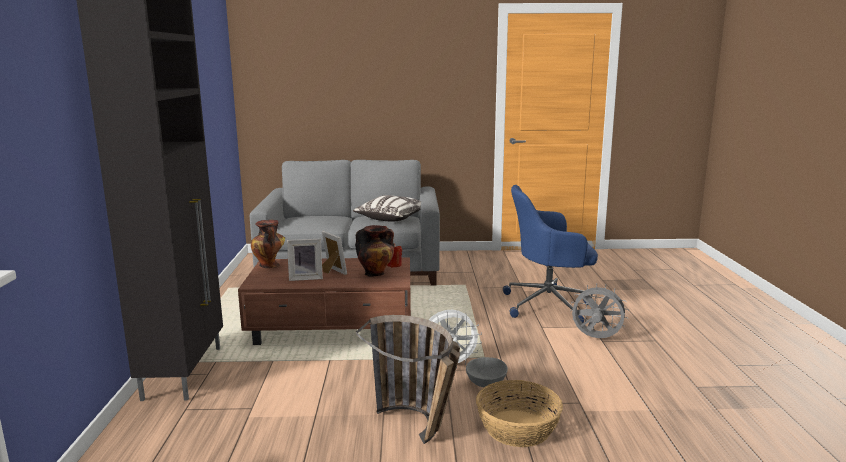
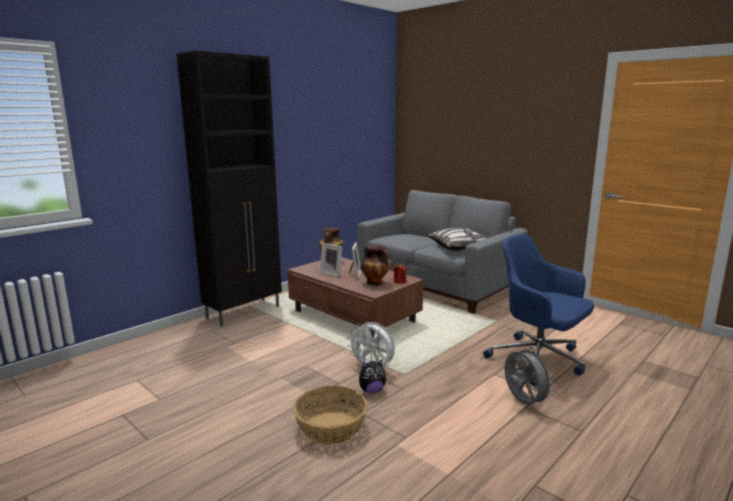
camera: 45 degrees right, 0 degrees up
(419, 430) = (279, 396): basket -> none
(486, 382) = (372, 390): grey bowl -> plush toy

